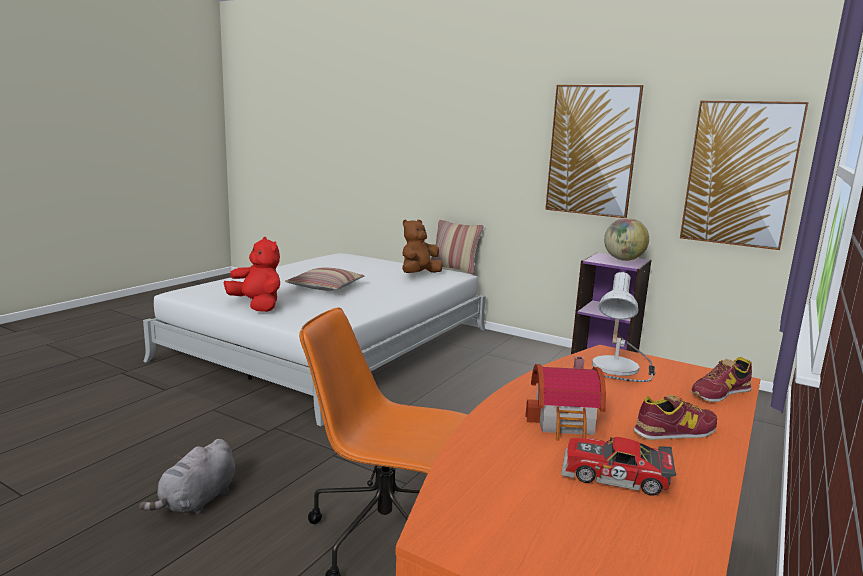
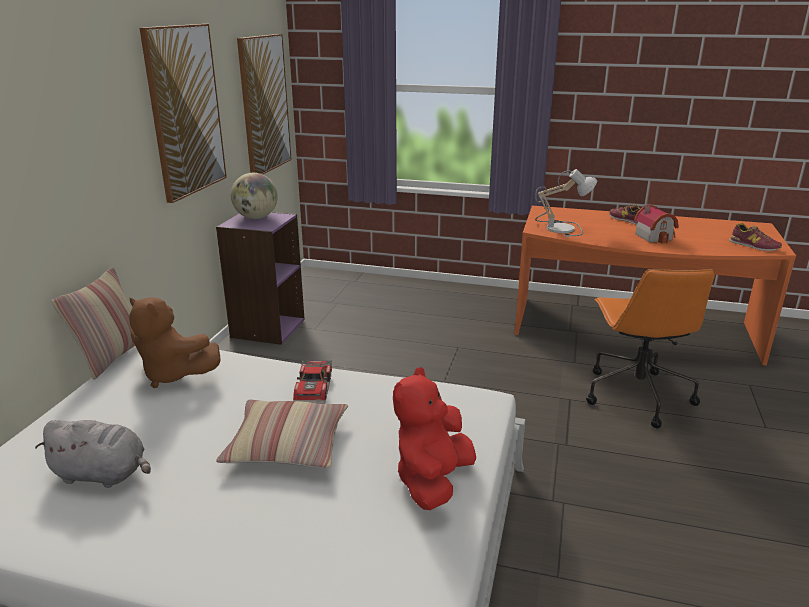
camera: 105 degrees left, 10 degrees up
(197, 501) = (704, 496): grey plush toy -> grey plush toy (103, 474)
(615, 476) = (688, 229): toy car -> toy car (315, 389)
(720, 392) = (566, 212): shoe -> shoe (753, 246)

